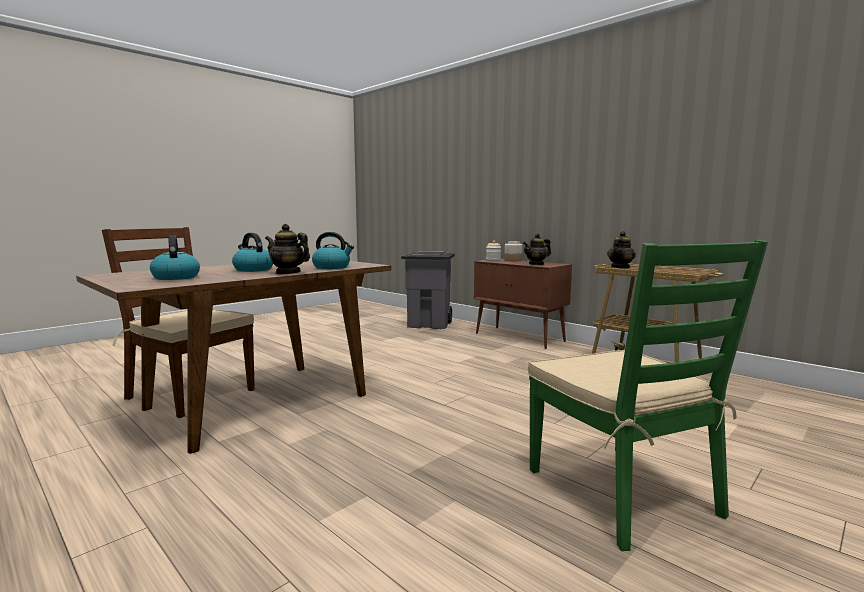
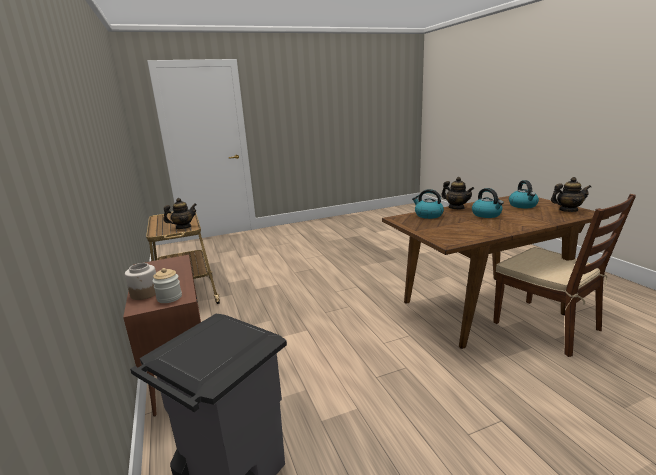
camera: 155 degrees left, 10 degrees up
(536, 264) = (168, 268): teapot -> teapot (568, 210)
(622, 492) = (329, 246): green chair -> none

